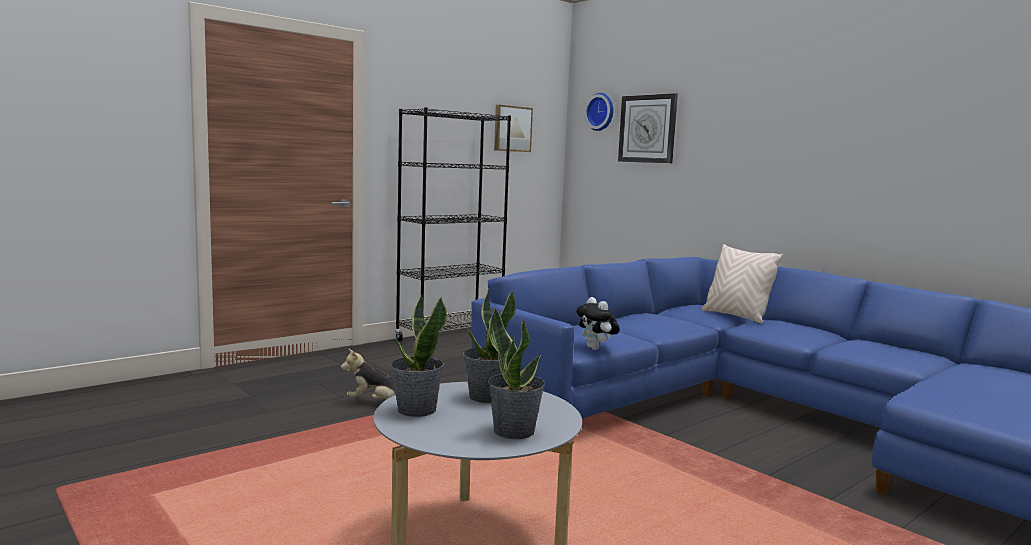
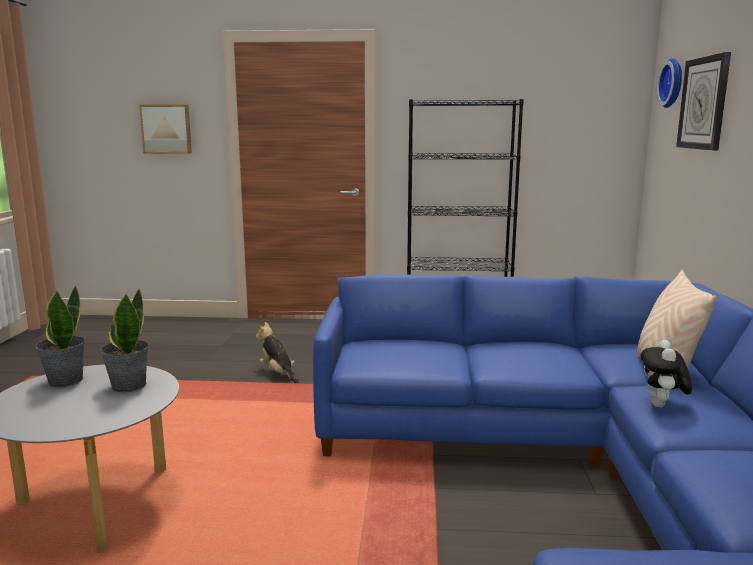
camera: 45 degrees right, 5 degrees up
(512, 129) = (561, 111): picture -> picture (166, 129)
(514, 431) = (56, 418): potted plant -> none
(596, 348) = (377, 369): plush toy -> plush toy (662, 406)

